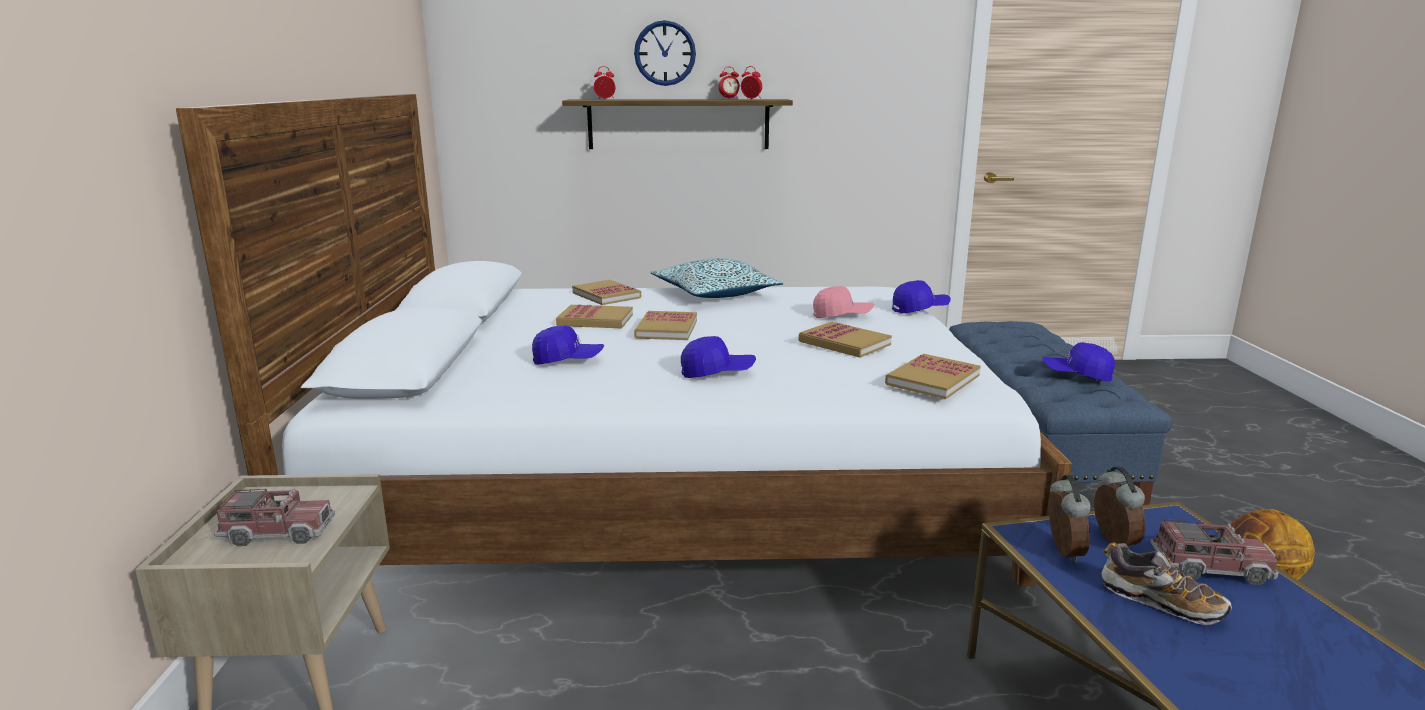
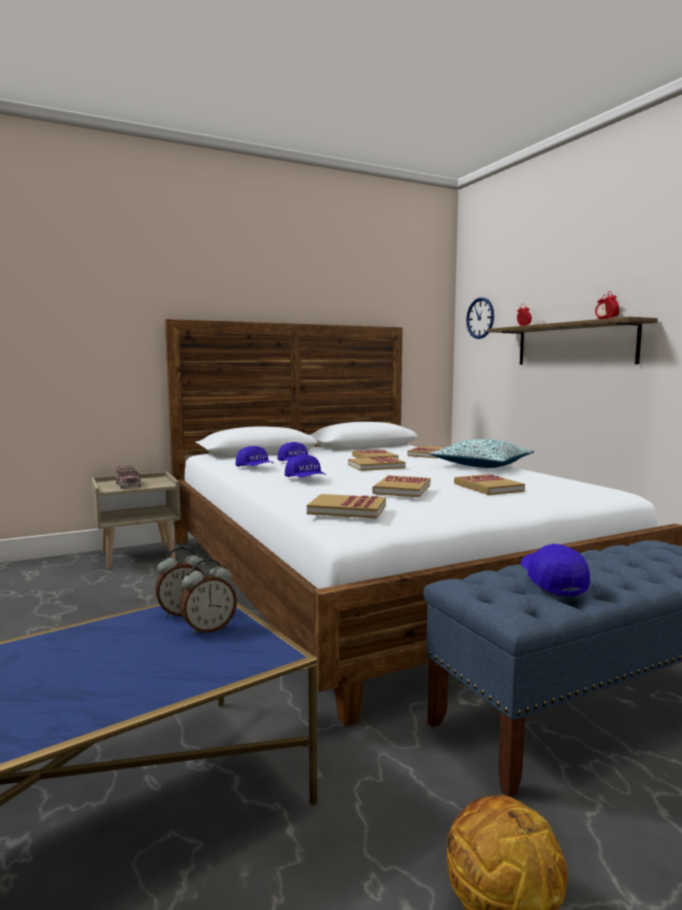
camera: 65 degrees right, 10 degrees down
(665, 53) = (569, 289): wall clock -> wall clock (480, 318)
(842, 316) = (488, 487): pink cap -> book
(919, 309) = (557, 500): blue cap -> blue cap (255, 468)
(1160, 602) = (115, 645): shoe -> none
(1210, 568) = (177, 666): toy truck -> none

